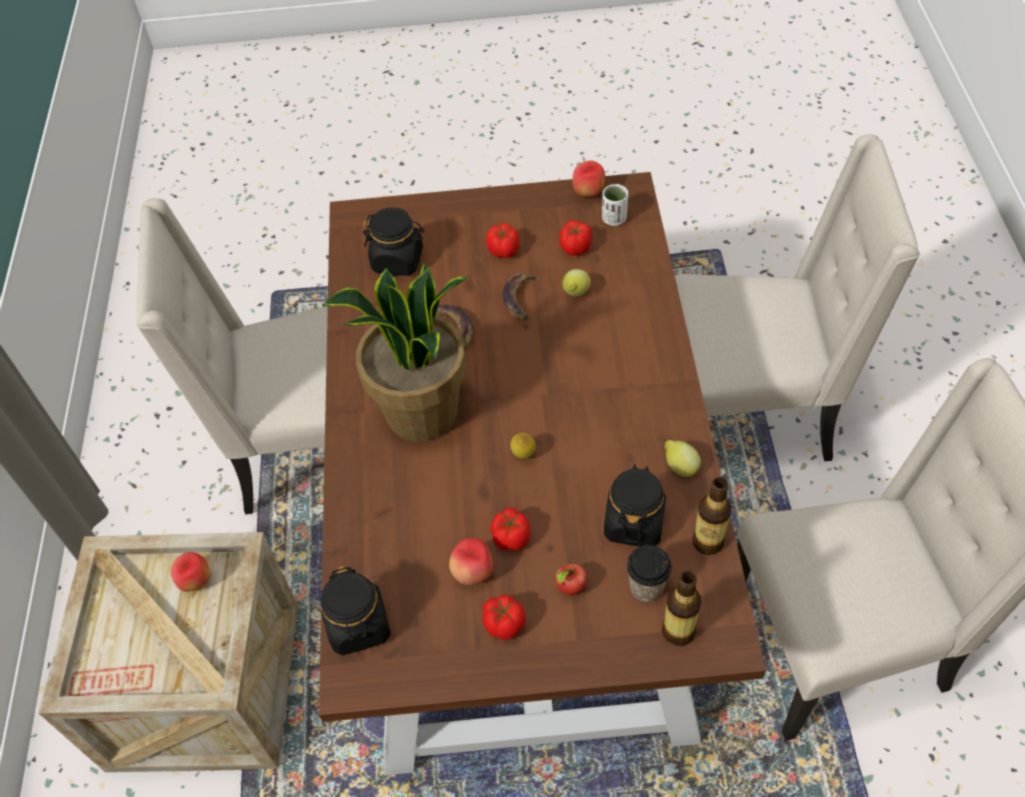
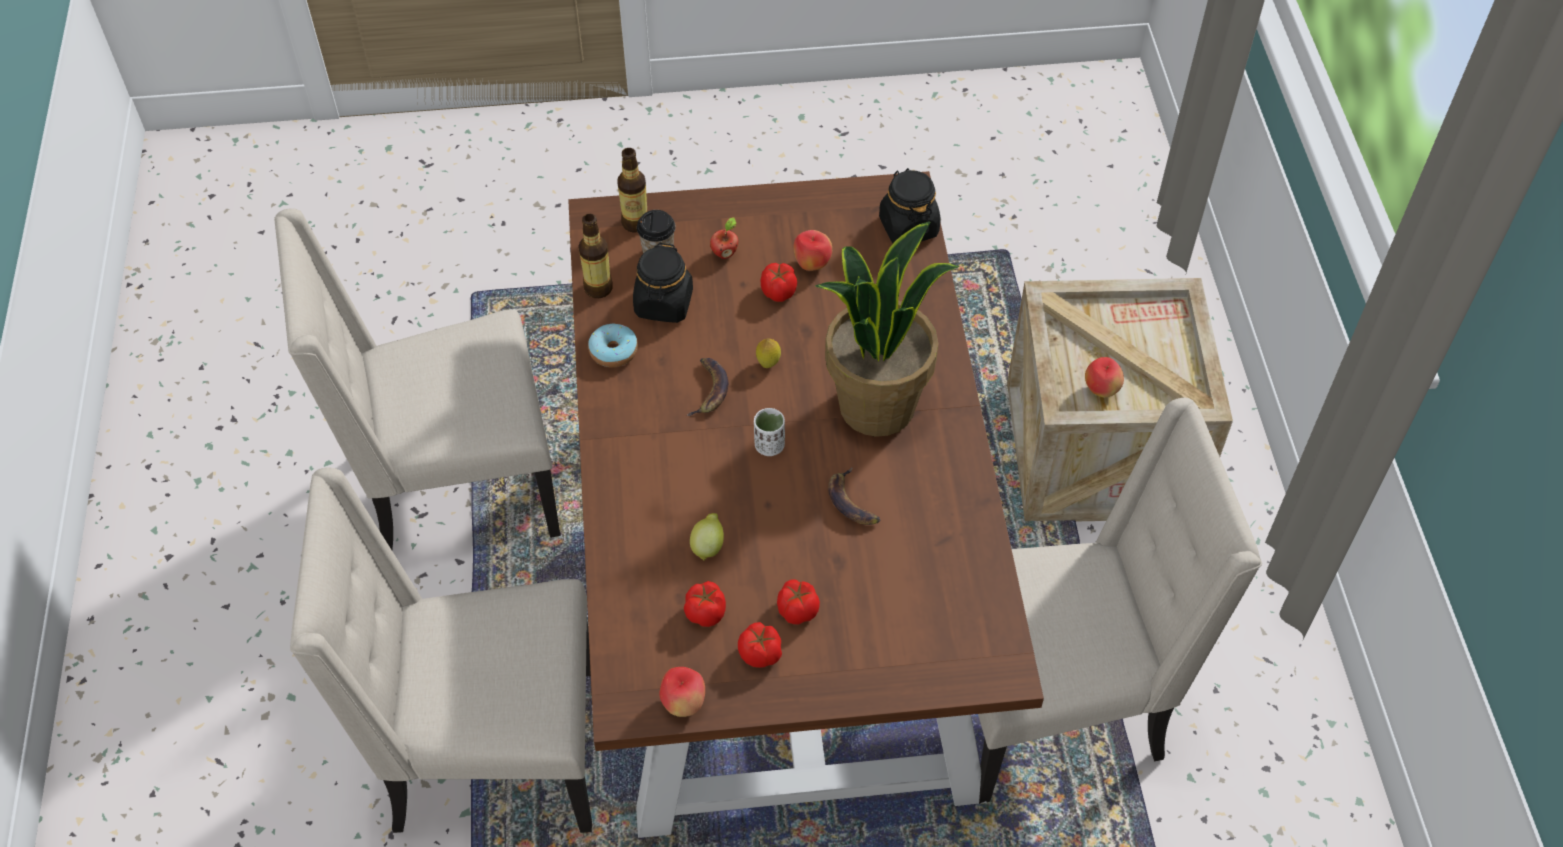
camera: 175 degrees right, 0 degrees up
(398, 260) = (932, 598): black jar -> none
(503, 623) = (783, 228): tomato -> tomato (761, 654)
(520, 299) = (775, 540): banana -> banana (708, 389)
(614, 219) = (652, 657): white cup -> white cup (769, 445)
(680, 467) = (613, 351): lemon -> donut

